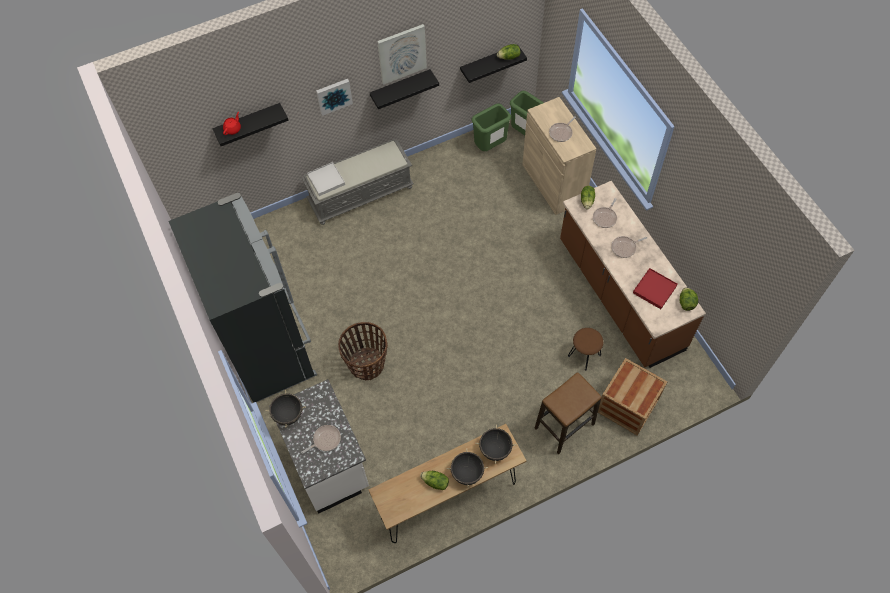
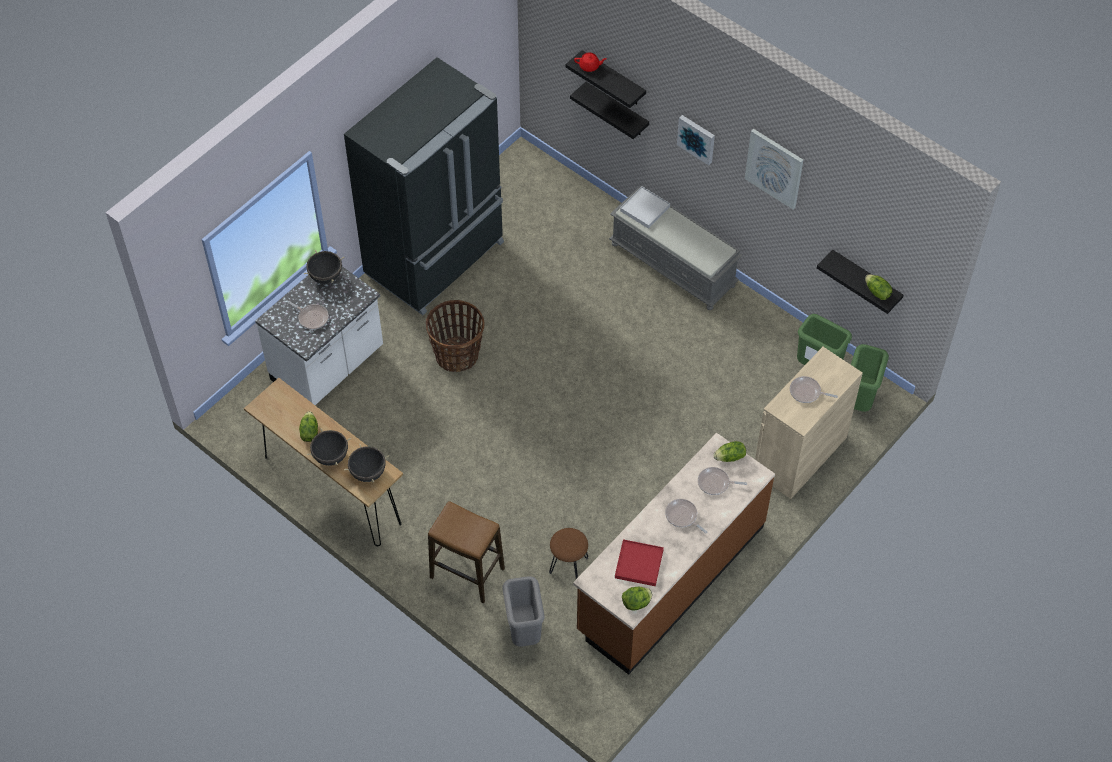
camera: 65 degrees right, 5 degrees down
(400, 88) = (764, 203): black shelf -> black shelf (617, 110)
(627, 405) = (523, 631): crate -> grey trash can

